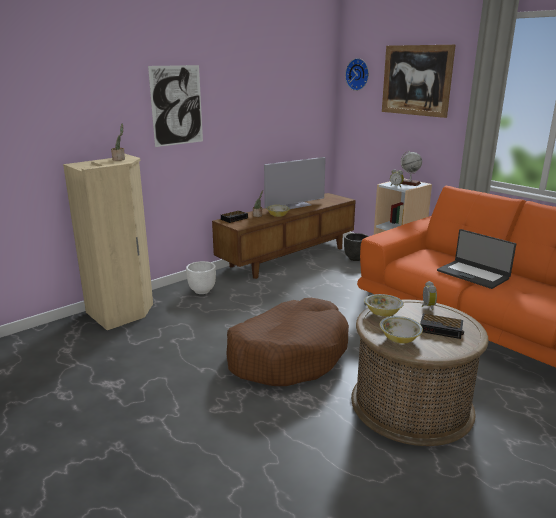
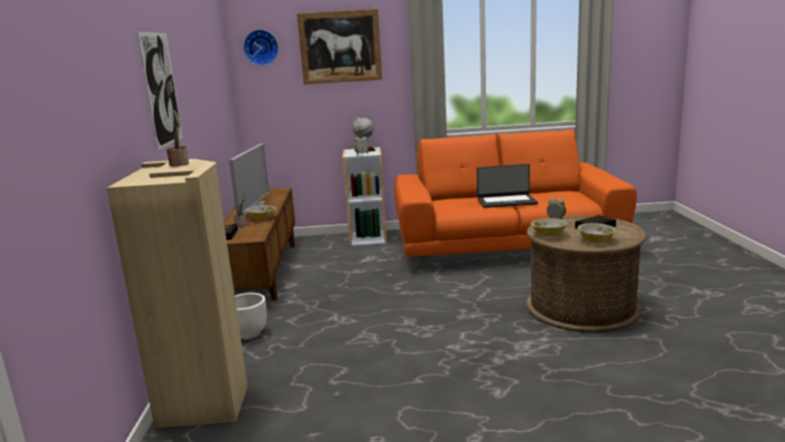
camera: 50 degrees left, 5 degrees down
(288, 355) = (450, 330): brown dog bed -> none
(355, 258) = (325, 248): black planter -> none

